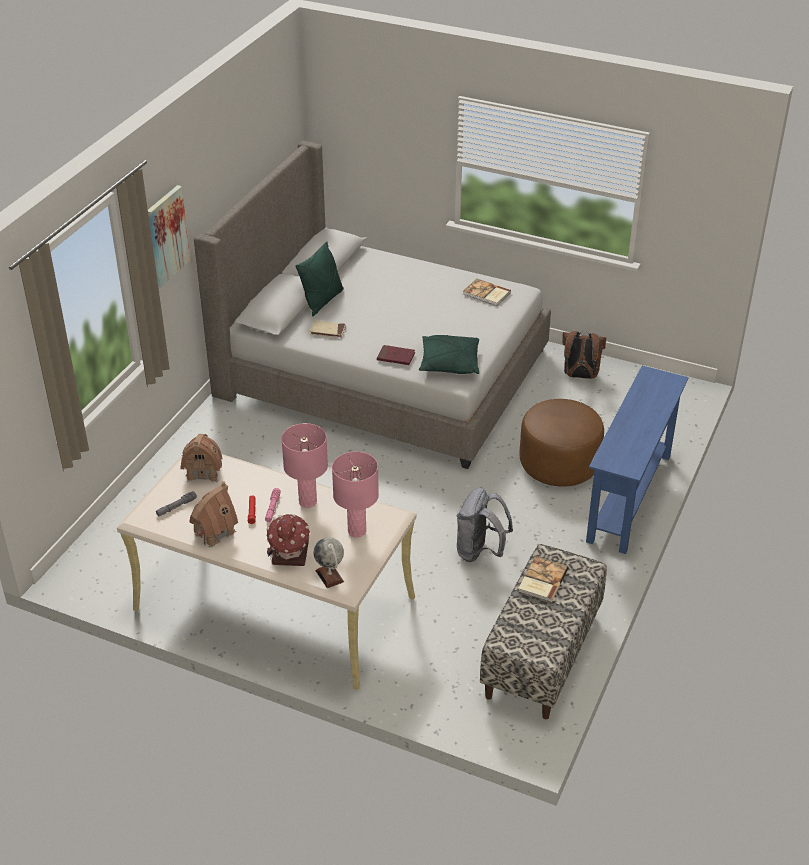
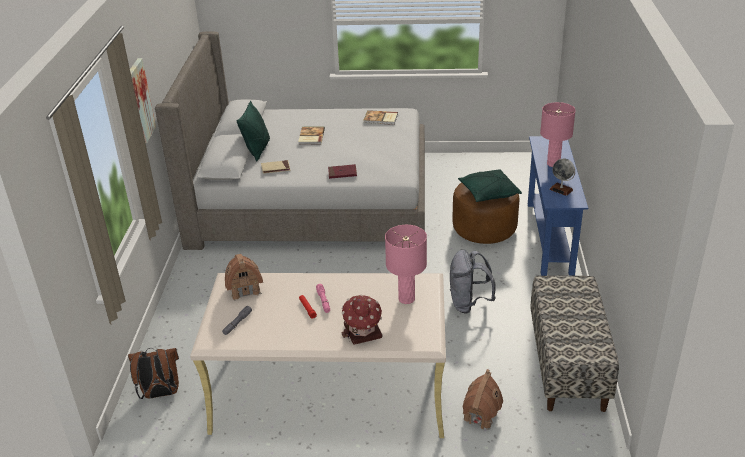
camera: 20 degrees left, 5 degrees down
(214, 531) = (284, 333): toy house -> toy house (480, 415)
(308, 502) = (350, 288): pink table lamp -> pink table lamp (553, 164)
(329, 576) = (409, 339): globe -> globe (561, 189)
(449, 364) = (386, 168): green pillow -> green pillow (488, 193)
(541, 580) = (557, 301): book -> book (310, 137)
(580, 376) = (458, 169): brown backpack -> brown backpack (160, 394)

